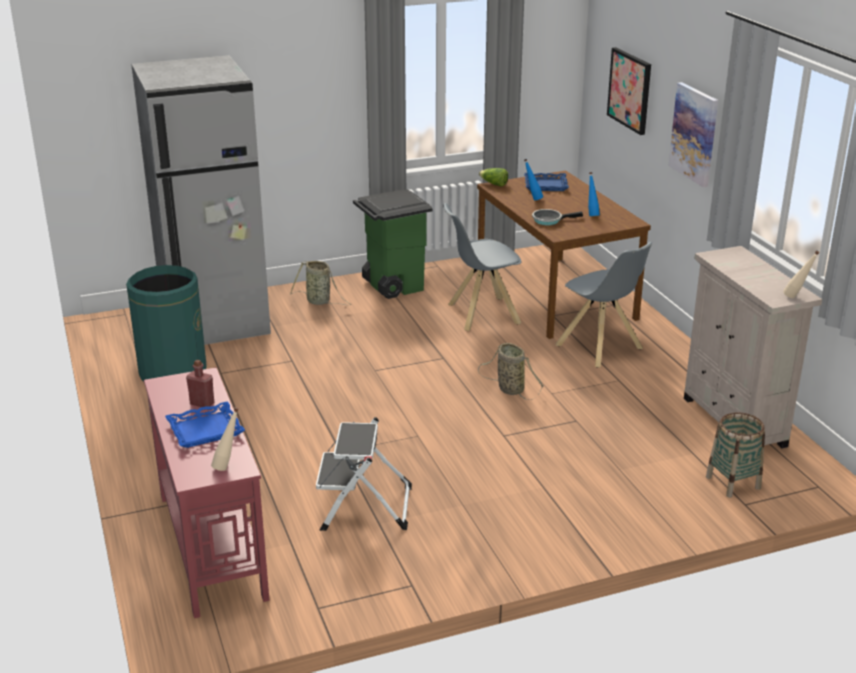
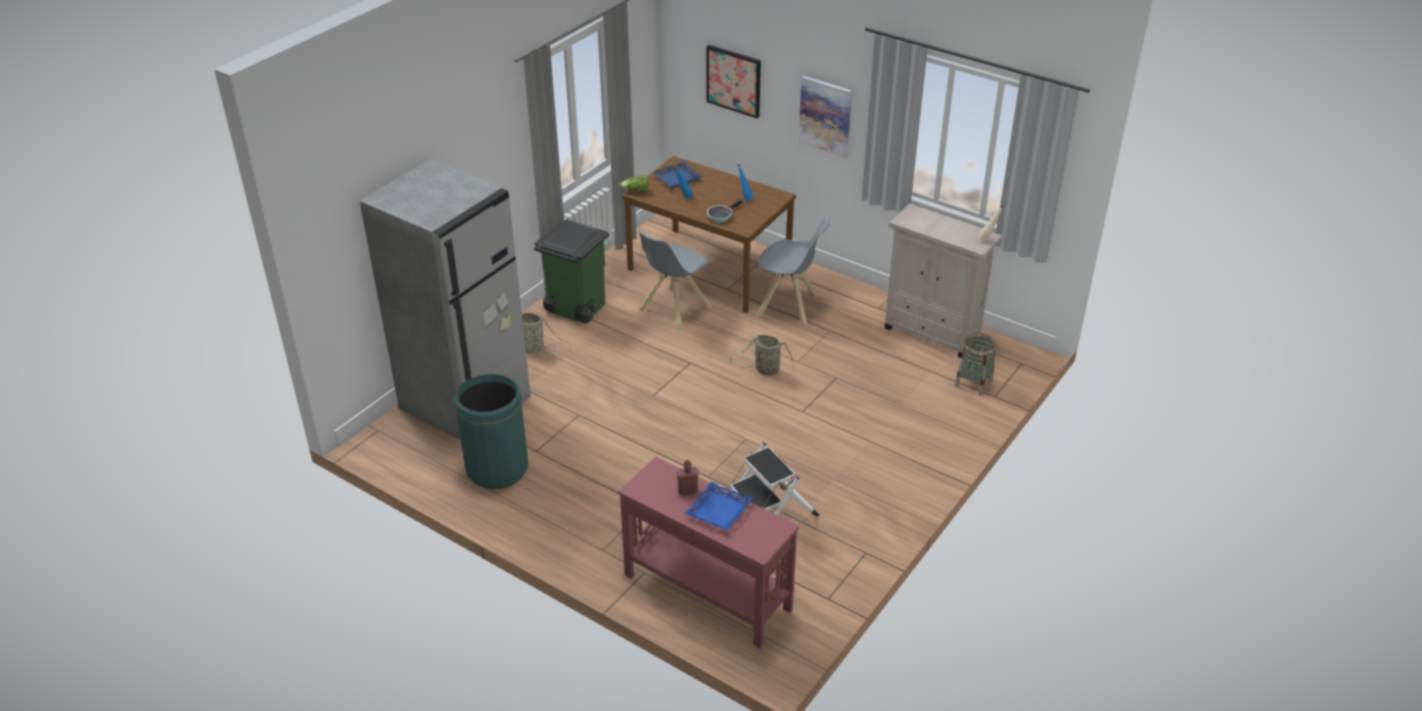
camera: 35 degrees left, 10 degrees up
(228, 466) = (770, 530): beige bottle -> none

